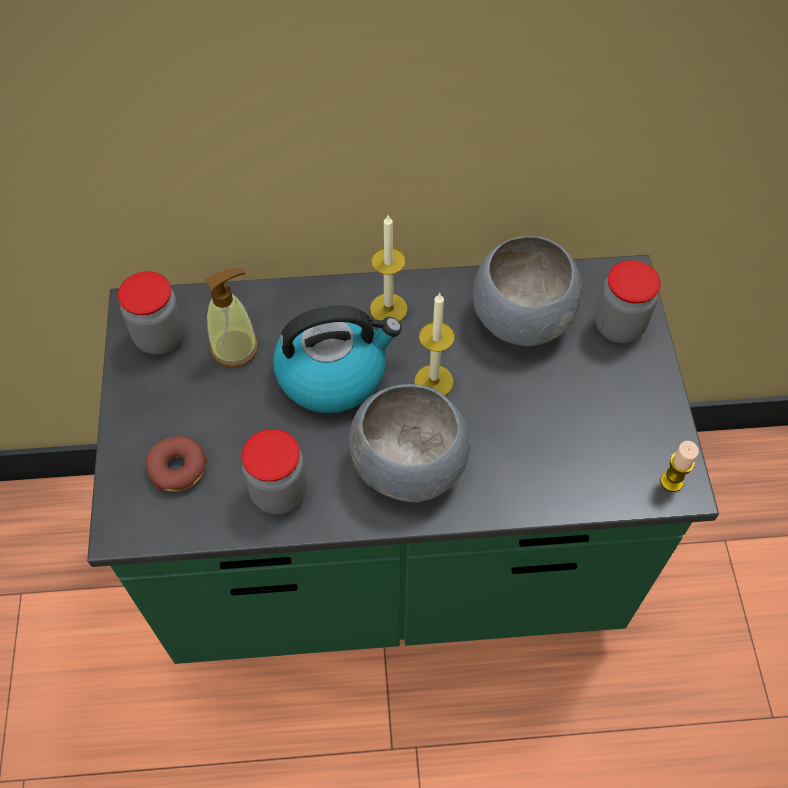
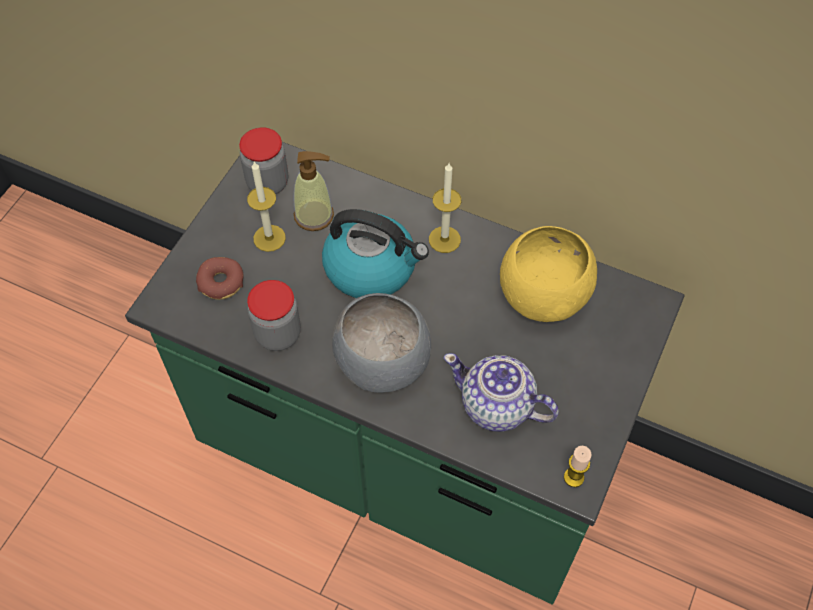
camera: 30 degrees right, 0 degrees up
(433, 381) = (441, 310): candle -> candle (269, 238)
(521, 318) = (542, 295): grey bowl -> yellow bowl
(553, 450) = (497, 406): none -> teapot
(619, 326) = (617, 338): jar -> none

